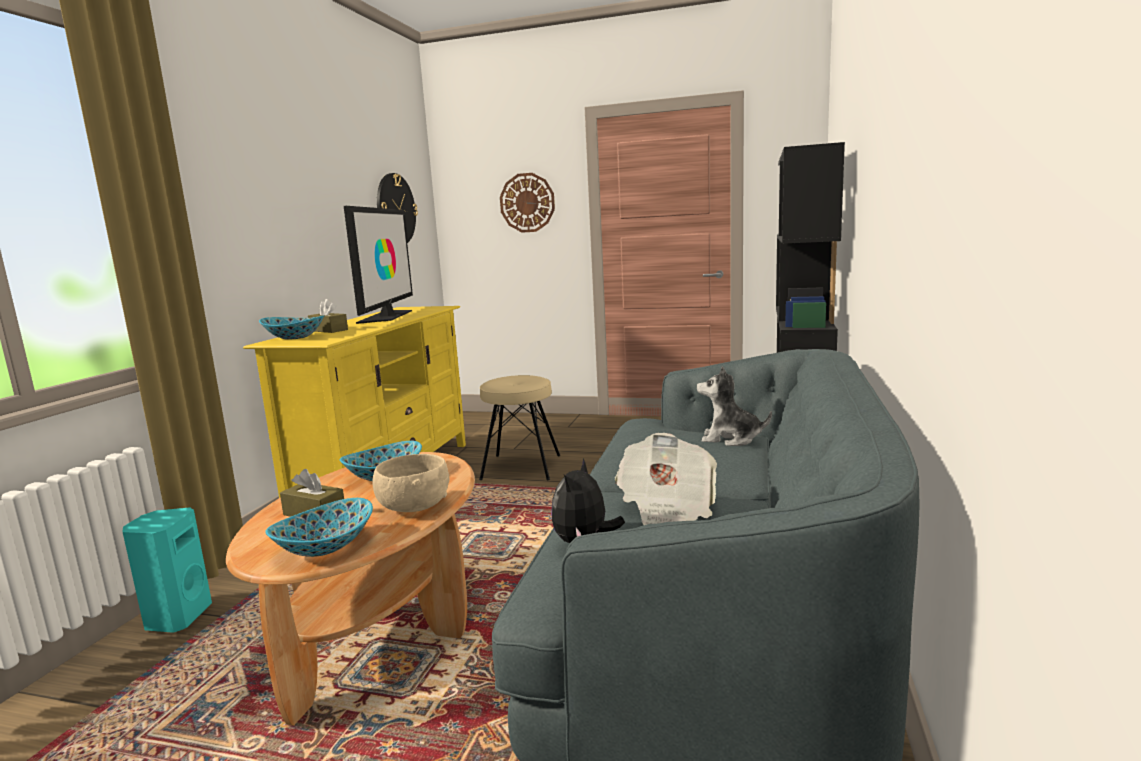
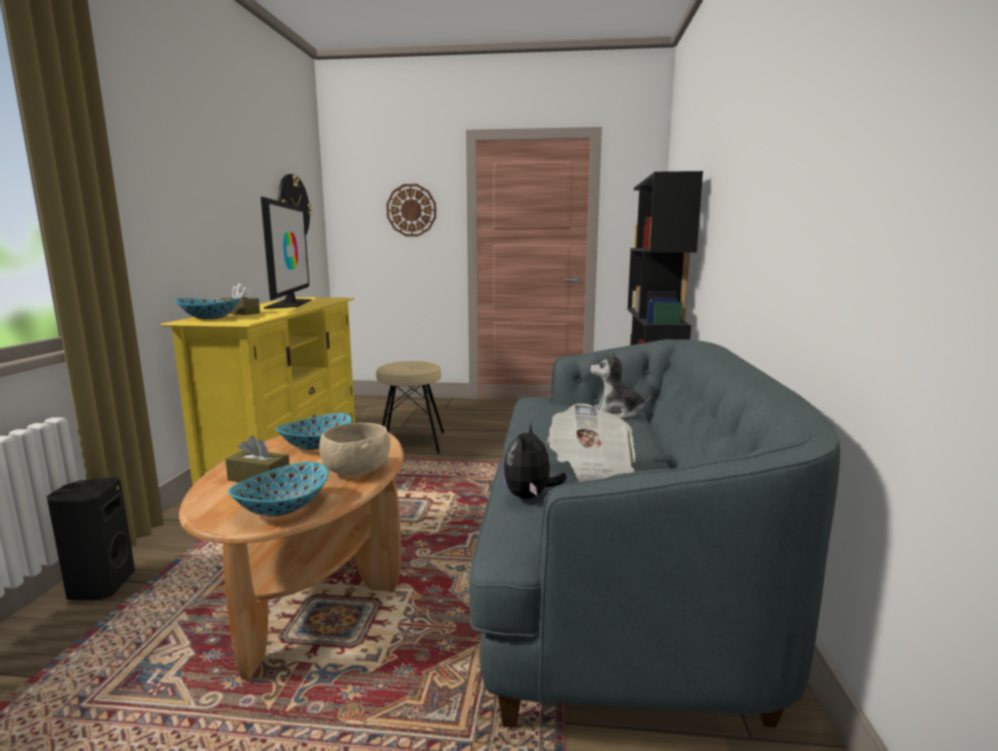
camera: 10 degrees left, 0 degrees up
(176, 618) = (99, 586): turquoise speaker -> black speaker

